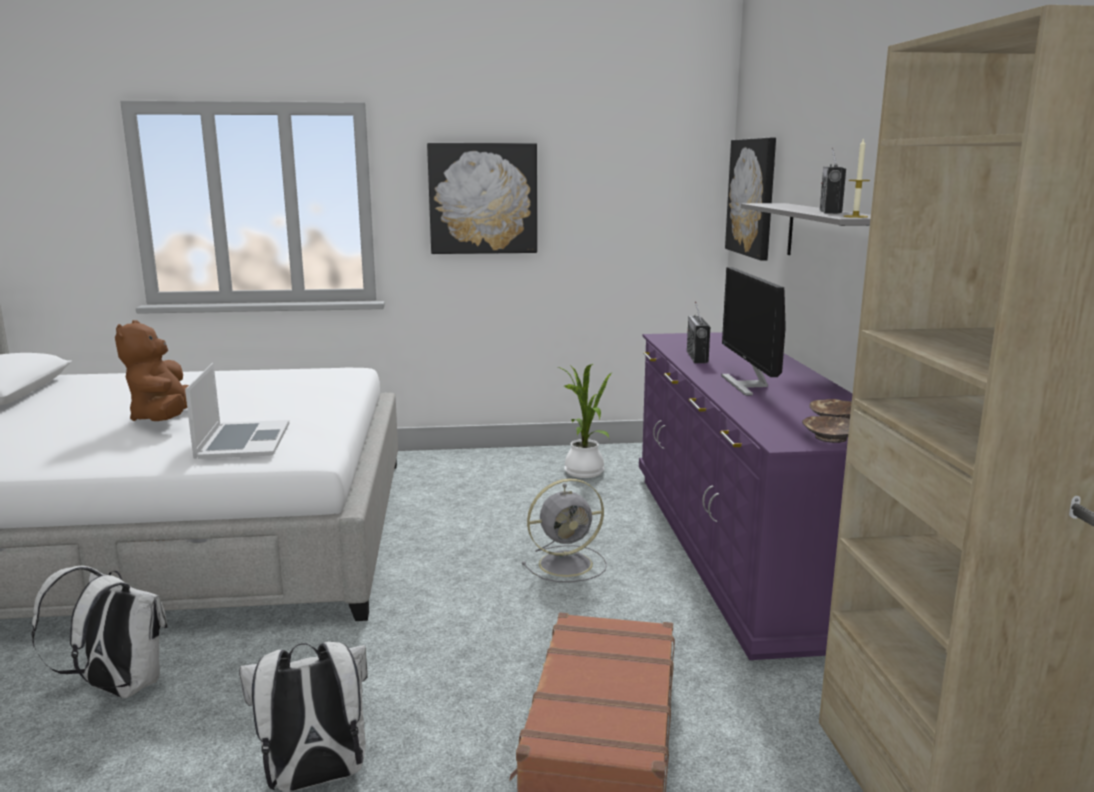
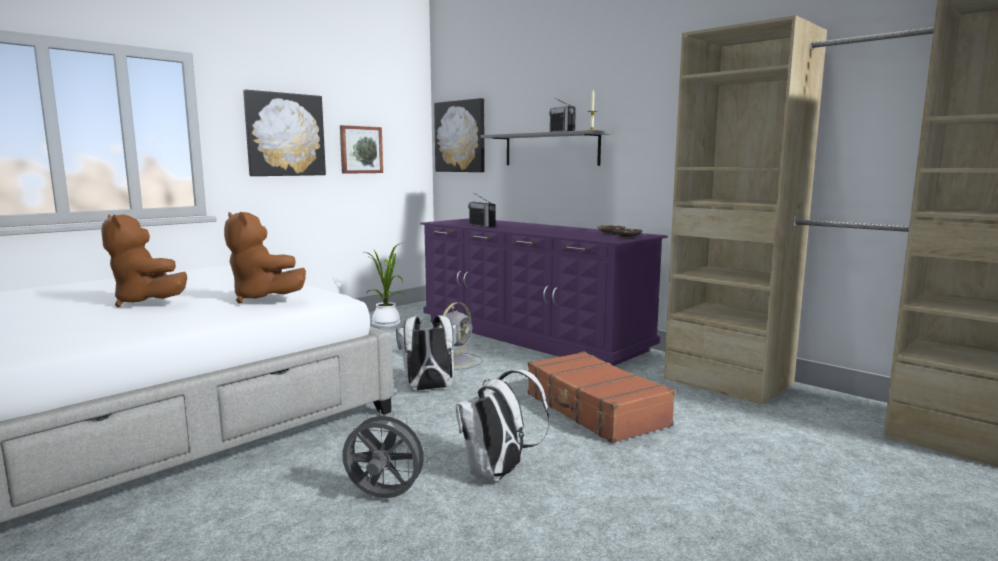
camera: 40 degrees left, 5 degrees down
(117, 688) = (276, 495): white backpack -> white backpack (428, 389)
(174, 746) = (384, 498): none -> grey fan
(243, 440) = (263, 298): laptop -> brown plush toy
(599, 216) = (360, 149): none -> picture
(748, 384) = (539, 230): monitor -> none

